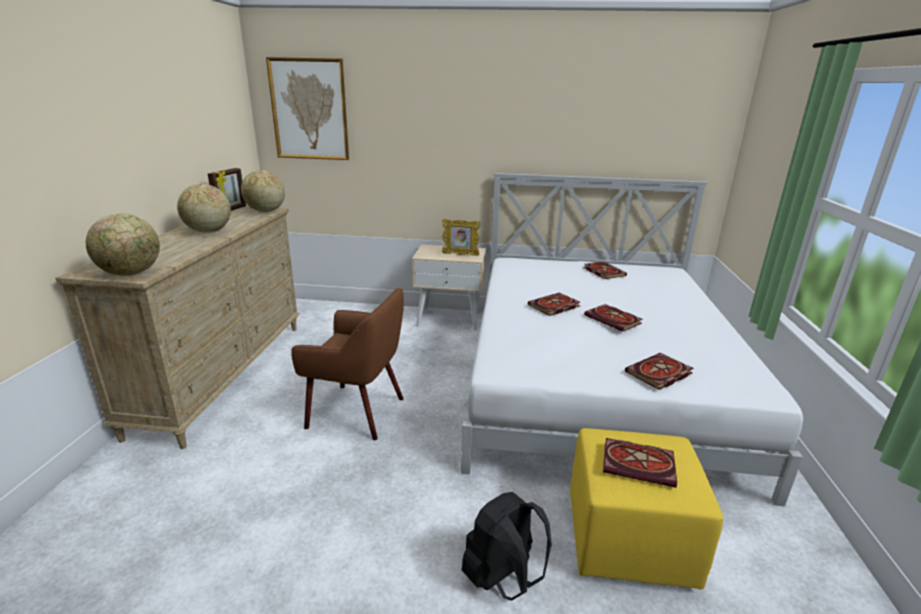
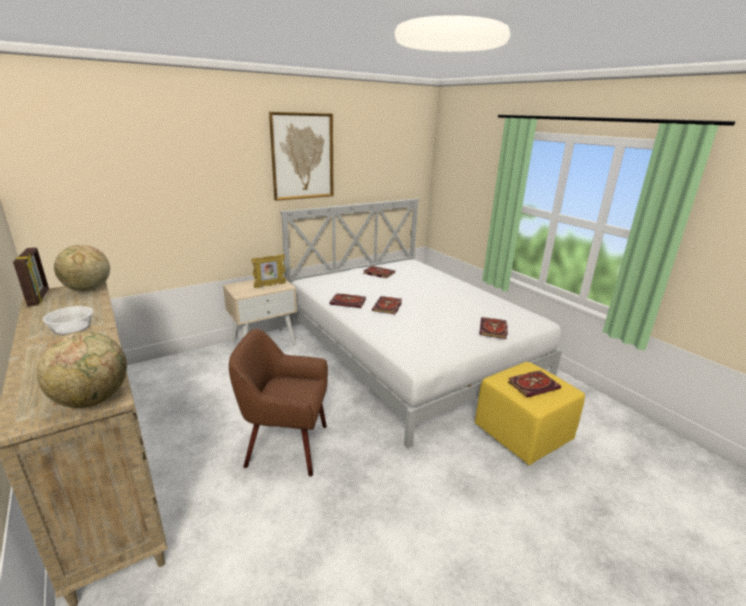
camera: 40 degrees left, 0 degrees up
(208, 231) = (71, 328): globe -> bowl
(309, 109) = (80, 169): picture -> picture (302, 156)
(358, 412) = (286, 446): brown armchair -> brown armchair turned 150 degrees counterclockwise
(503, 579) = (499, 493): black backpack -> none
(614, 320) = (431, 305): book -> book (349, 302)

